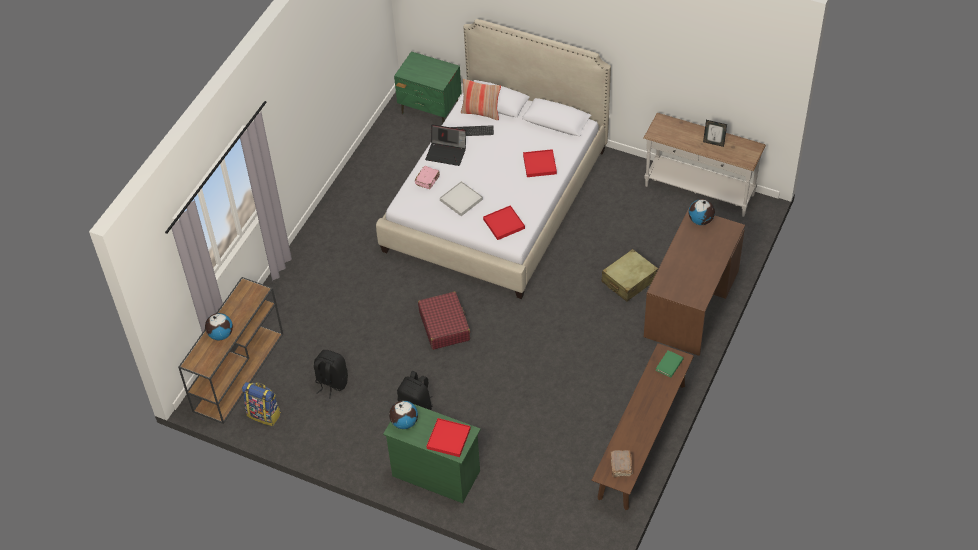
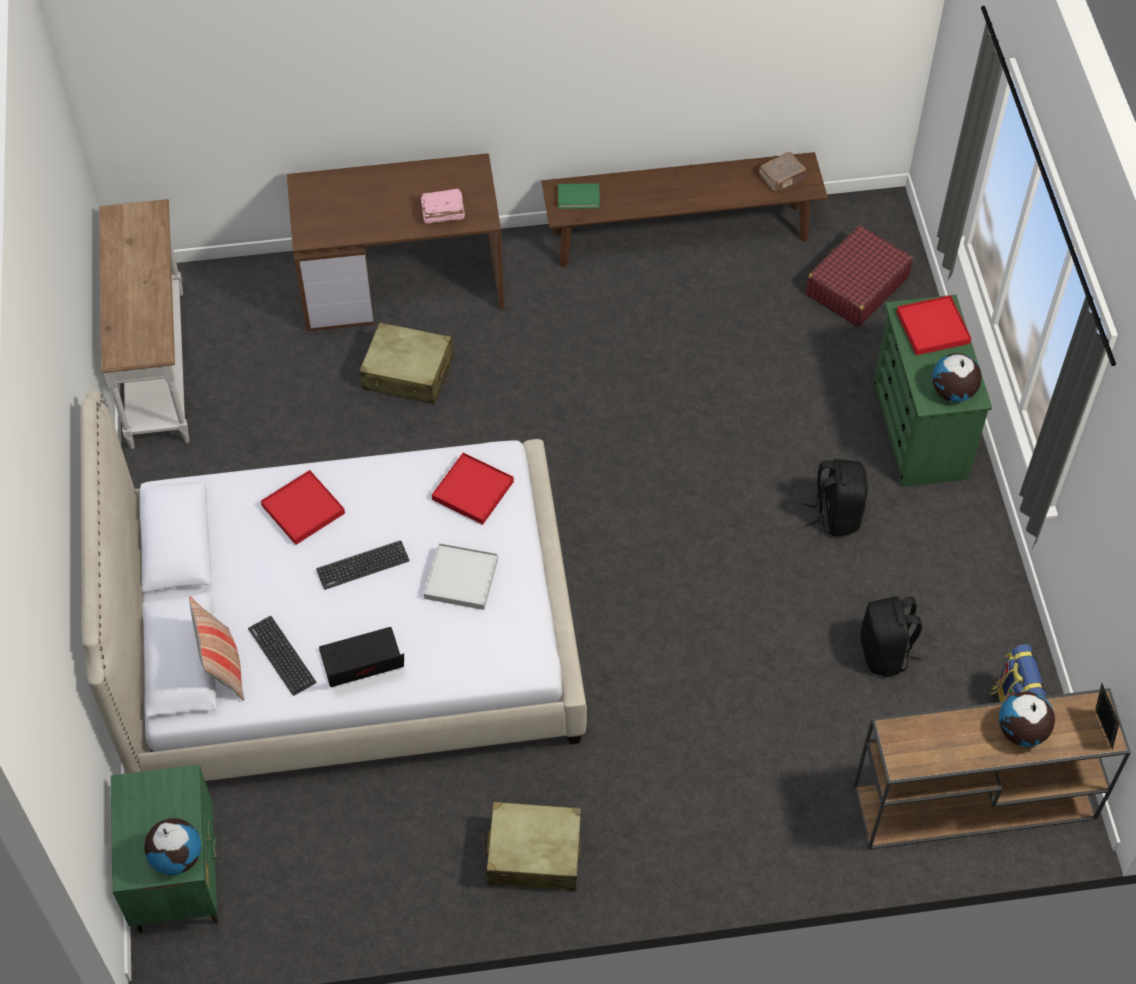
camera: 125 degrees left, 5 degrees up
(347, 215) = (533, 853): none -> beige suitcase
(428, 180) = (450, 654): pink book -> pink book (442, 212)
(444, 326) = (664, 563): red suitcase -> red suitcase (856, 286)
(447, 153) = (361, 664): laptop -> laptop turned 90 degrees counterclockwise
(494, 172) = (363, 565): none -> keyboard
(701, 220) = (312, 225): globe -> globe (177, 857)
(713, 143) = (134, 267): picture frame -> picture frame (1100, 731)

